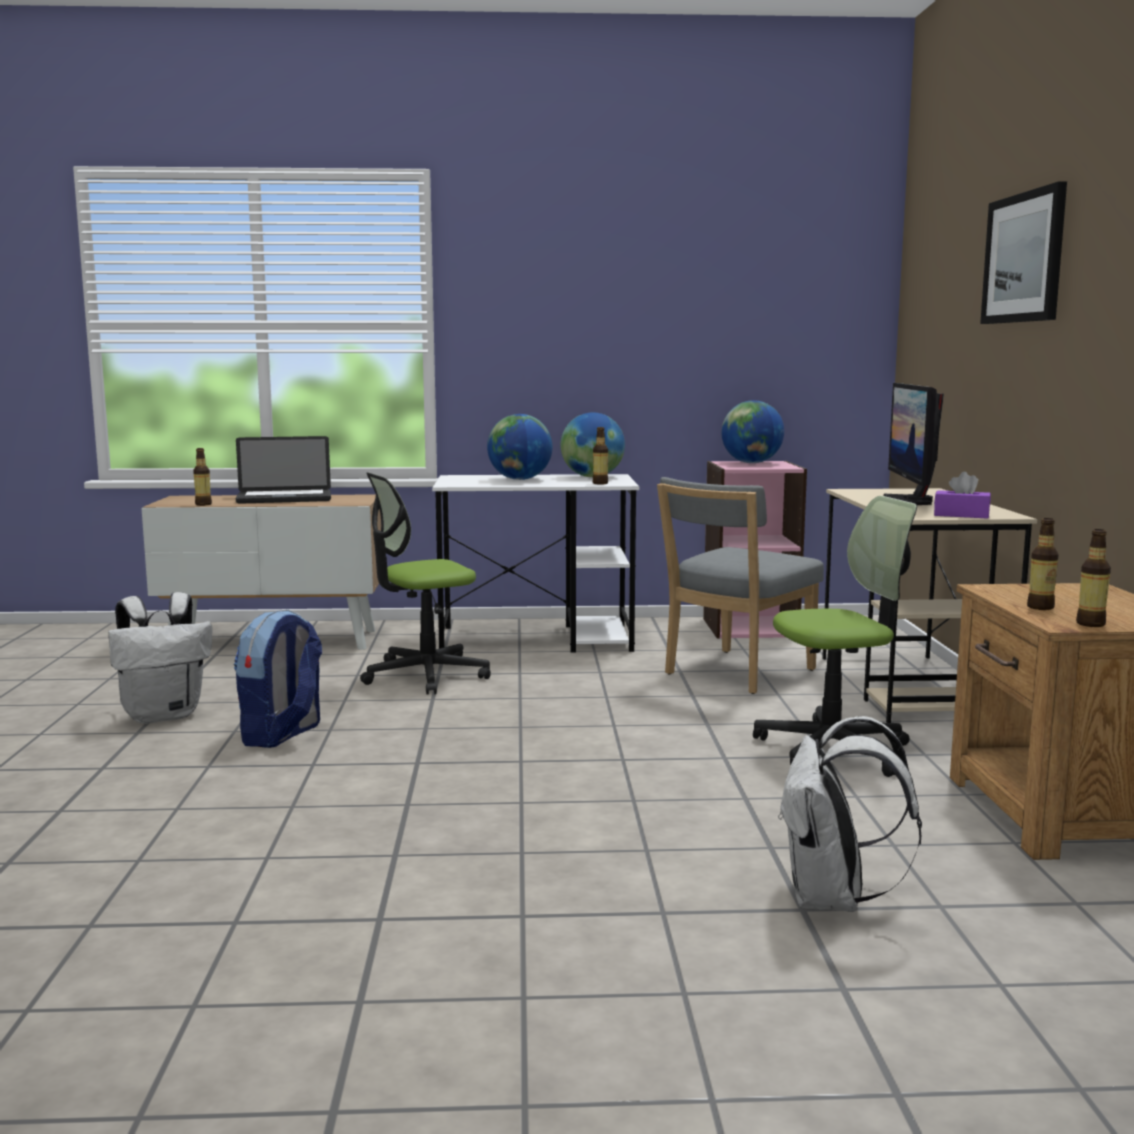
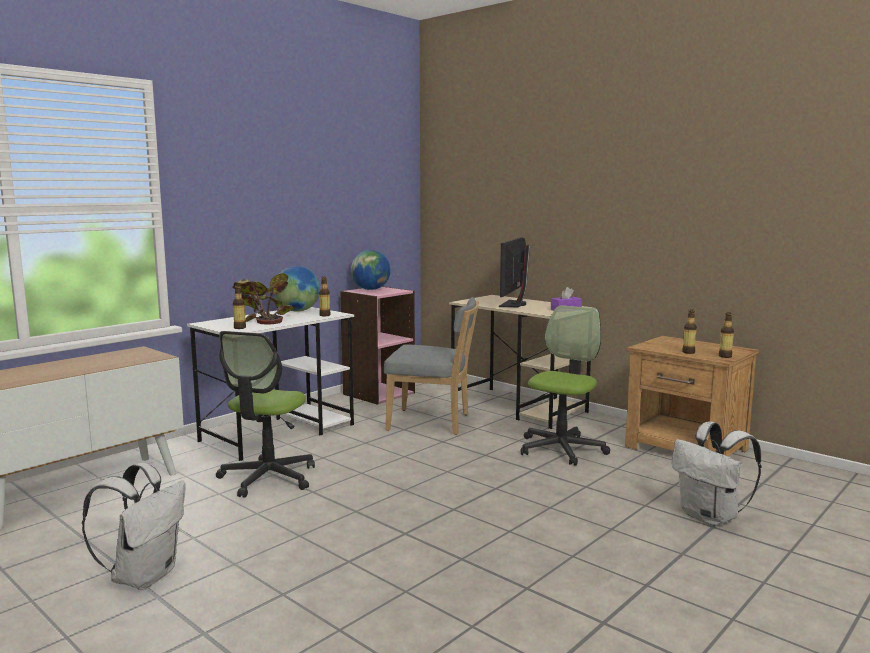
camera: 45 degrees left, 0 degrees up
(203, 504) = (25, 381): bottle -> bottle (240, 328)
(282, 735) = (277, 552): backpack -> none
(284, 499) = (80, 363): laptop -> none
(520, 479) = (262, 319): globe -> potted plant
(734, 673) = (433, 422): grey chair -> grey chair turned 75 degrees counterclockwise
(910, 501) = (514, 304): monitor -> monitor turned 60 degrees clockwise
(1024, 258) = (561, 172): picture -> none

